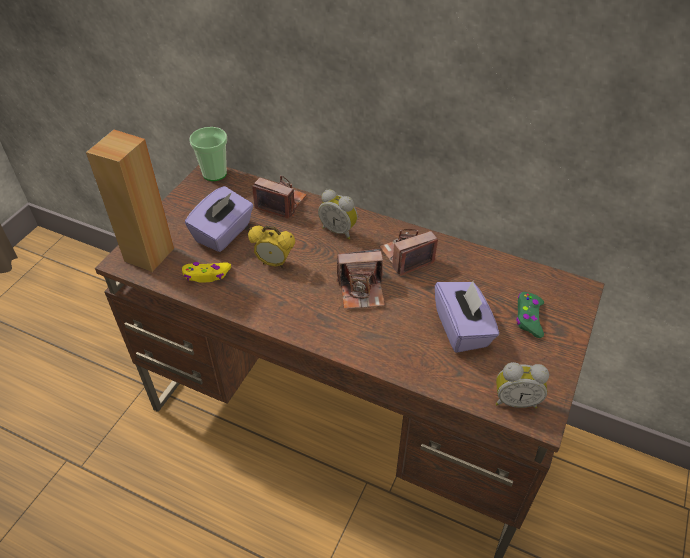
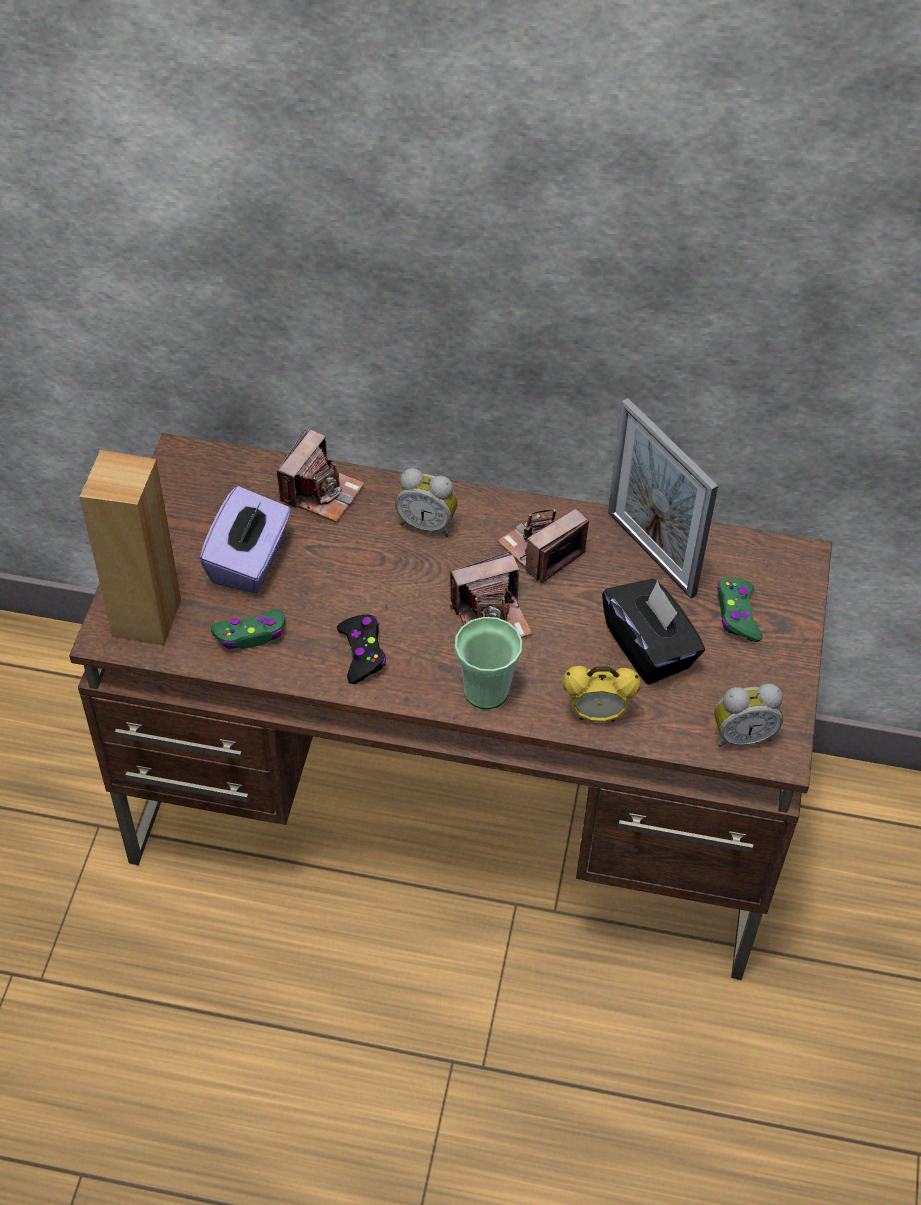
camera: 15 degrees left, 5 degrees up
(207, 275) = (251, 635): yellow game controller -> green game controller
(214, 173) = (192, 456): cup -> cup (486, 691)
(271, 298) = (362, 653): none -> black game controller
(274, 263) = (346, 597): alarm clock -> alarm clock (596, 715)
(281, 203) = (321, 492): camera -> camera turned 105 degrees clockwise
(462, 329) = (649, 648): purple tissue box -> black tissue box
(478, 270) = (651, 553): none -> picture frame

